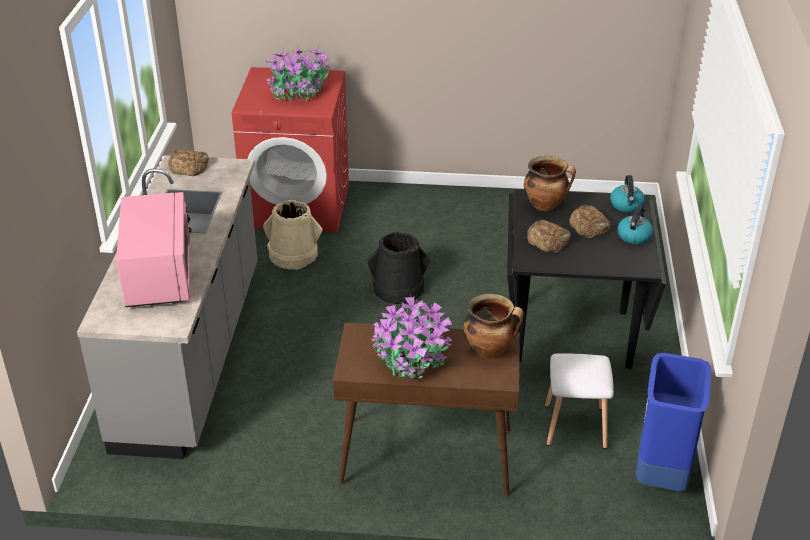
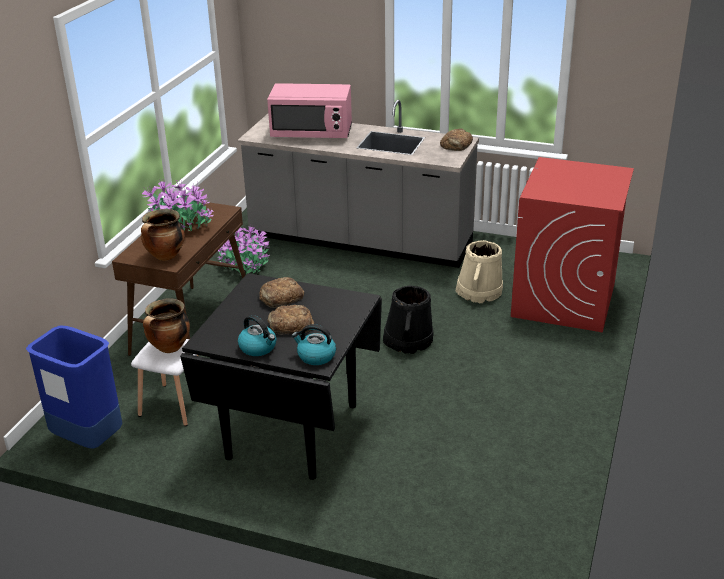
camera: 105 degrees right, 5 degrees down
(298, 92) = (573, 185): potted plant -> potted plant (245, 266)
(546, 205) = (340, 307): cooking pot -> cooking pot (169, 348)

